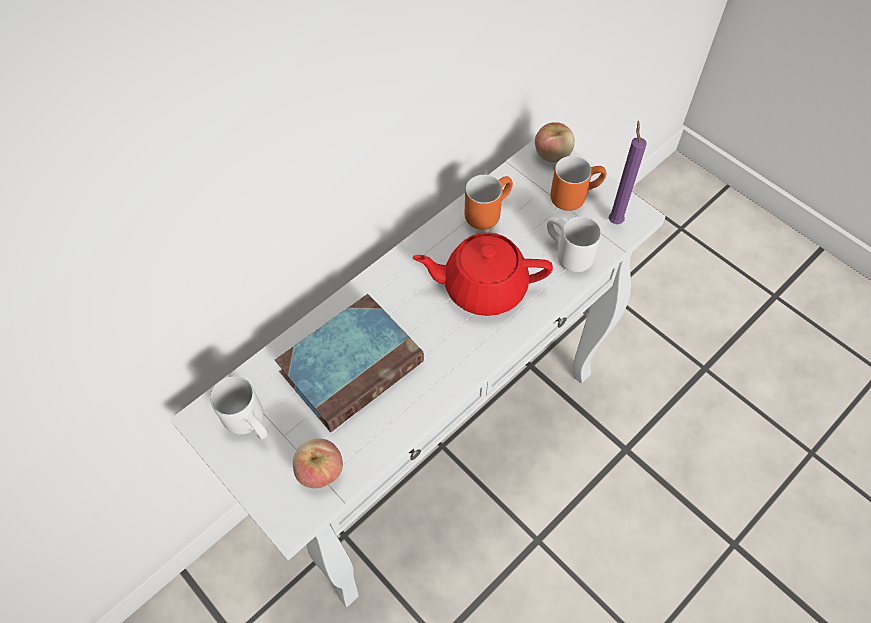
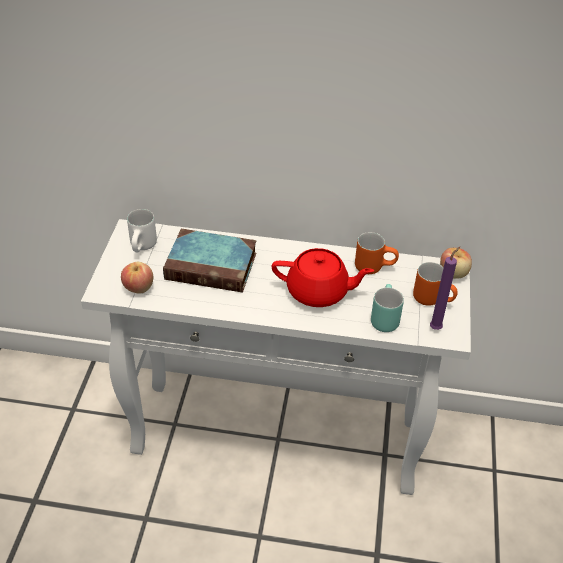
camera: 50 degrees right, 15 degrees down
(483, 287) = (318, 292): red teapot -> red teapot turned 135 degrees clockwise
(566, 255) = (382, 318): white mug -> turquoise mug

